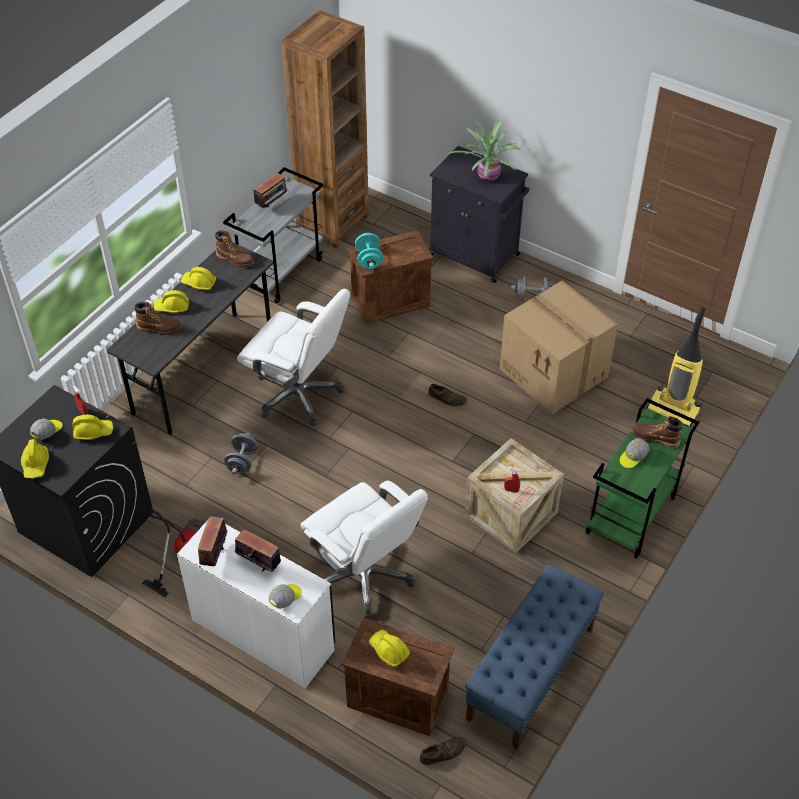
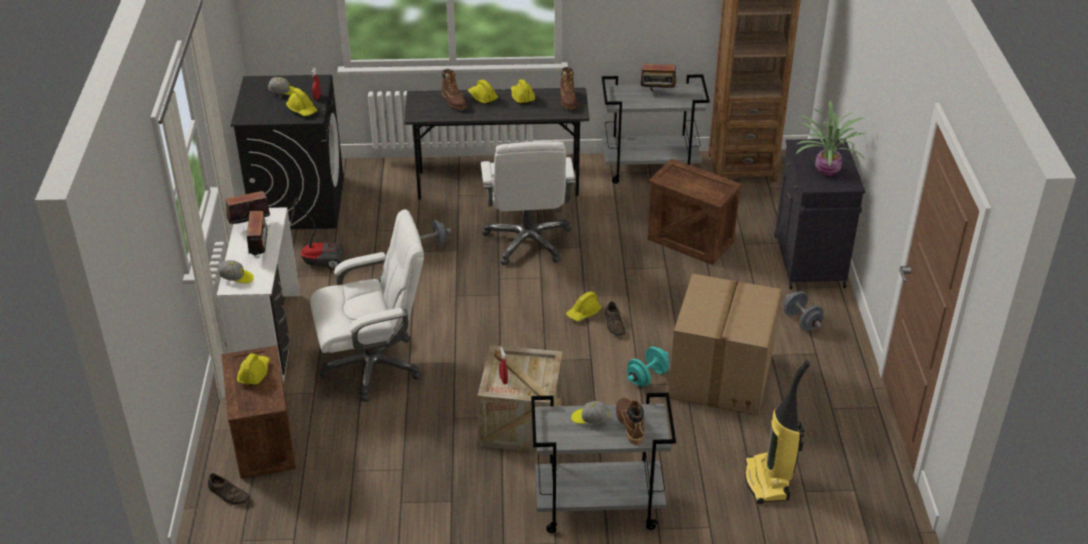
camera: 55 degrees right, 10 degrees down
(36, 464) = (249, 102): yellow hard hat -> yellow hard hat (583, 313)
(365, 575) = (373, 365): white office chair -> white office chair turned 120 degrees counterclockwise
(369, 260) = (671, 175): turquoise dumbbell -> turquoise dumbbell (647, 377)
(530, 674) = (352, 515): blue bench -> none
(631, 516) = (597, 507): green cart -> grey cart

